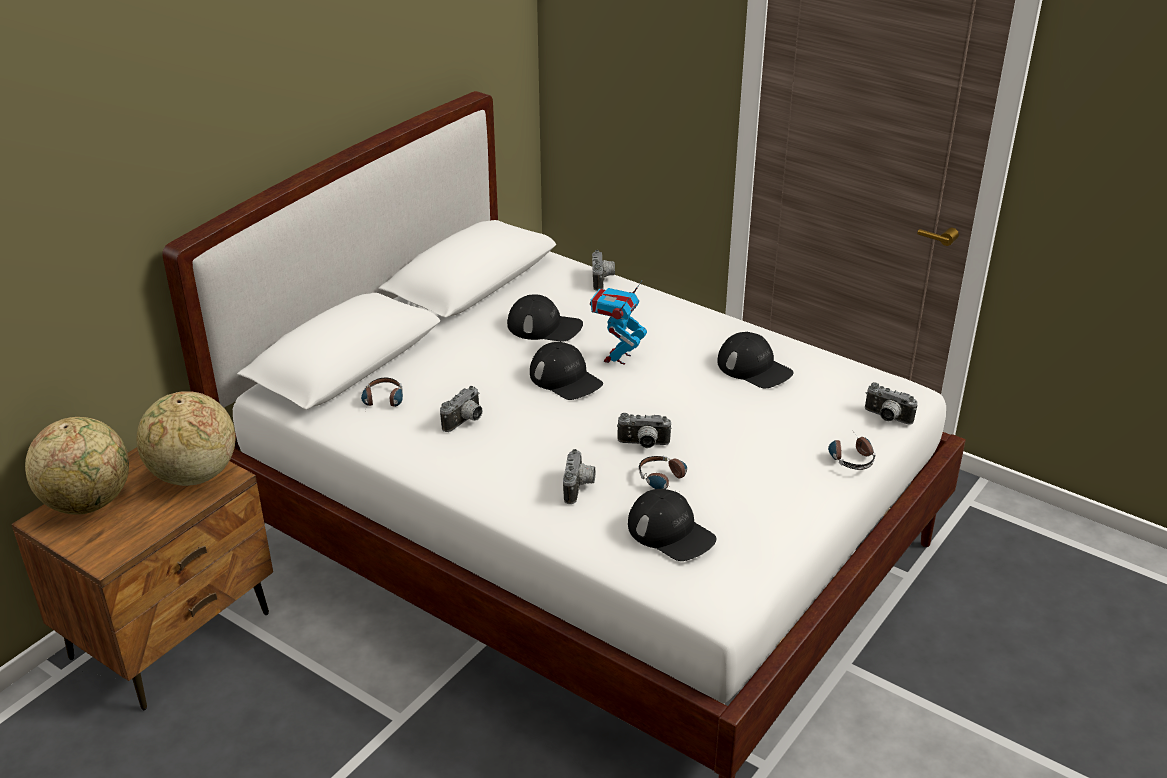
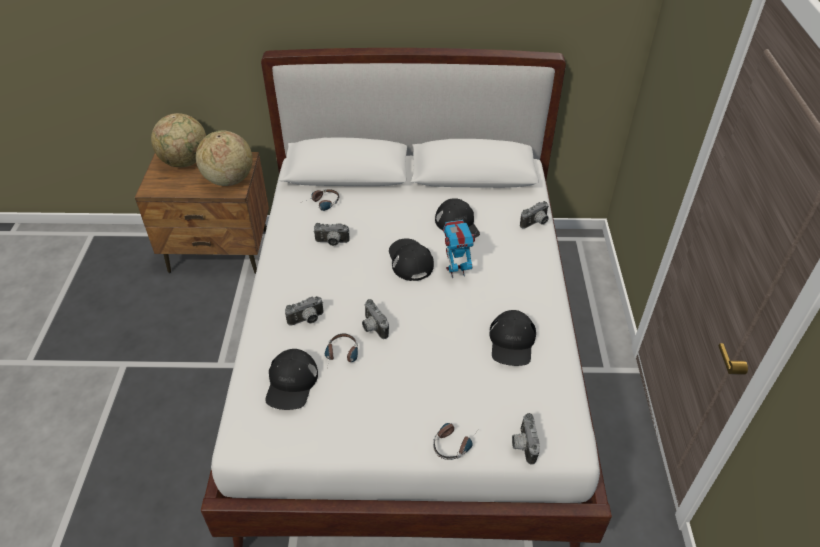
camera: 55 degrees right, 10 degrees up
(565, 379) = (410, 260): black cap -> black cap turned 150 degrees clockwise

